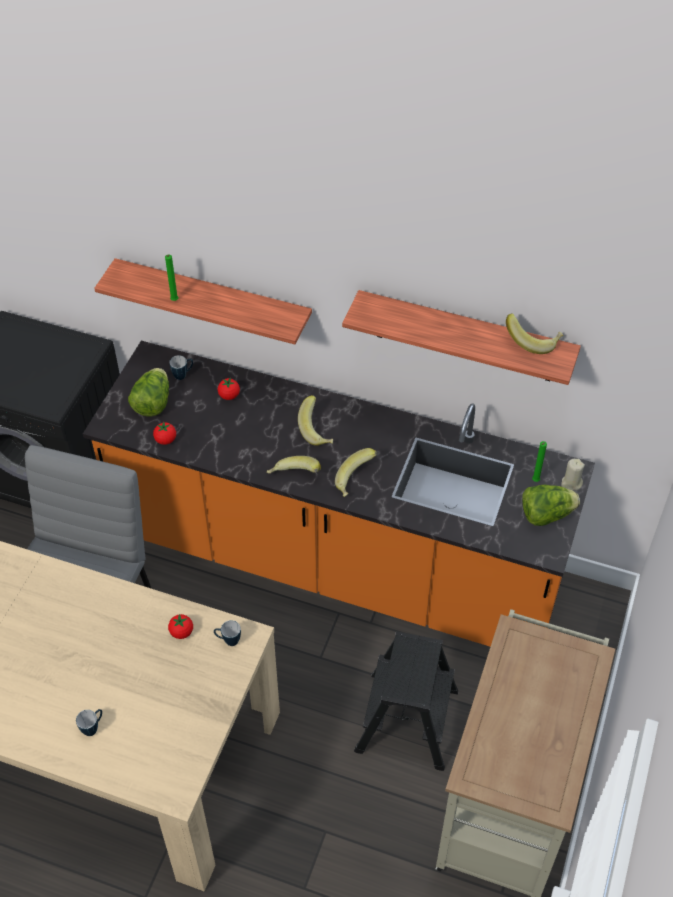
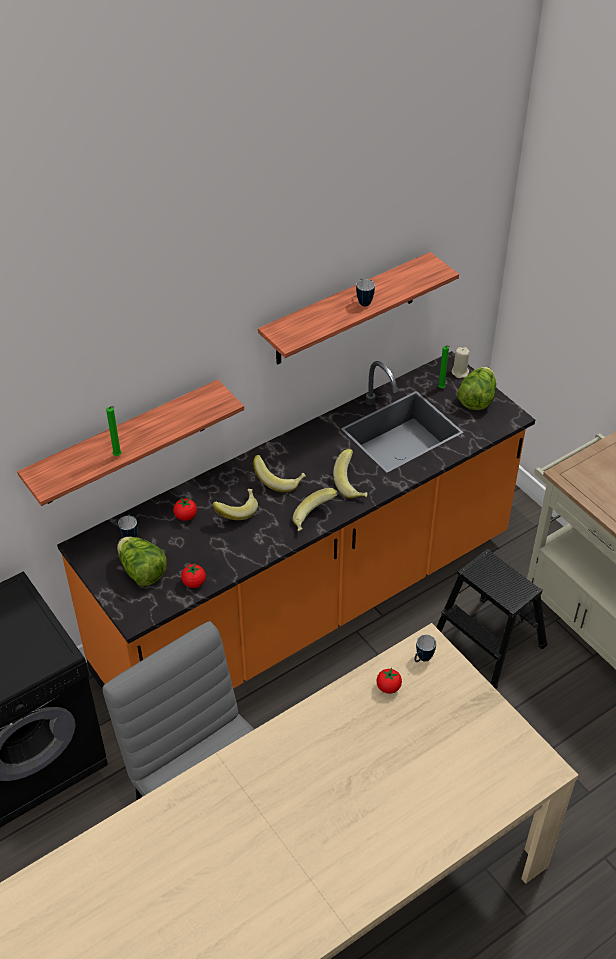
camera: 55 degrees left, 5 degrees down
(93, 728) = (440, 800): mug -> mug (363, 301)
(533, 341) = (404, 270): banana -> banana (236, 511)

